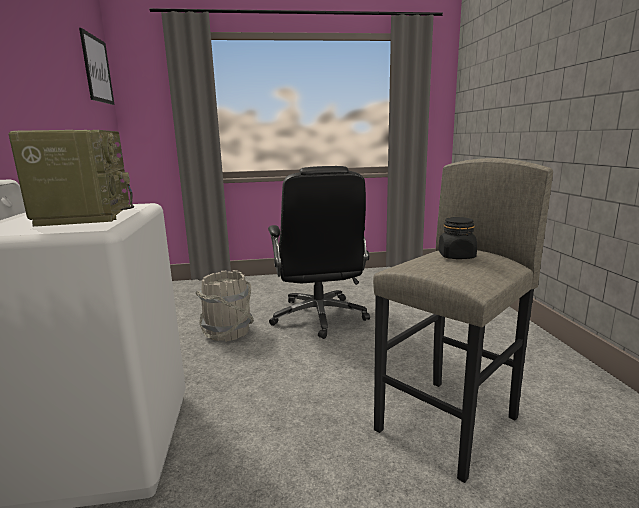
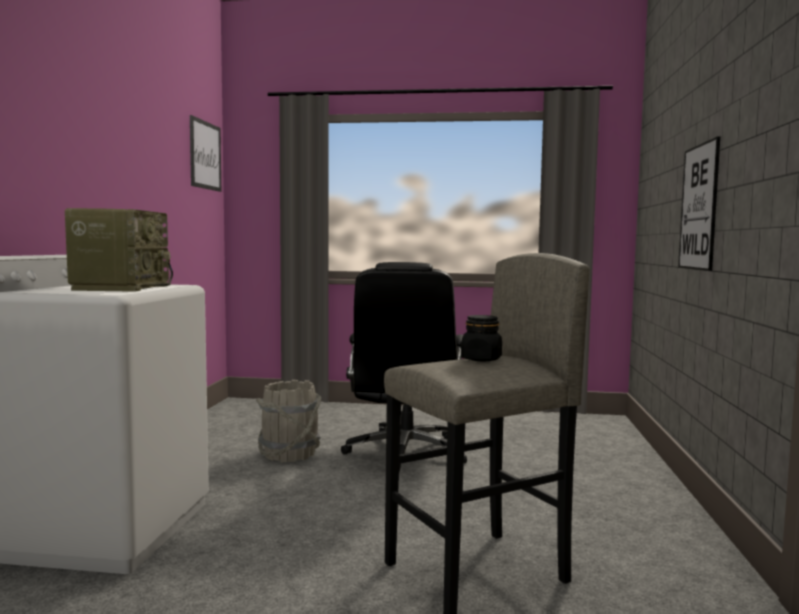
camera: 15 degrees right, 10 degrees down
(544, 112) = (699, 207): none -> picture

